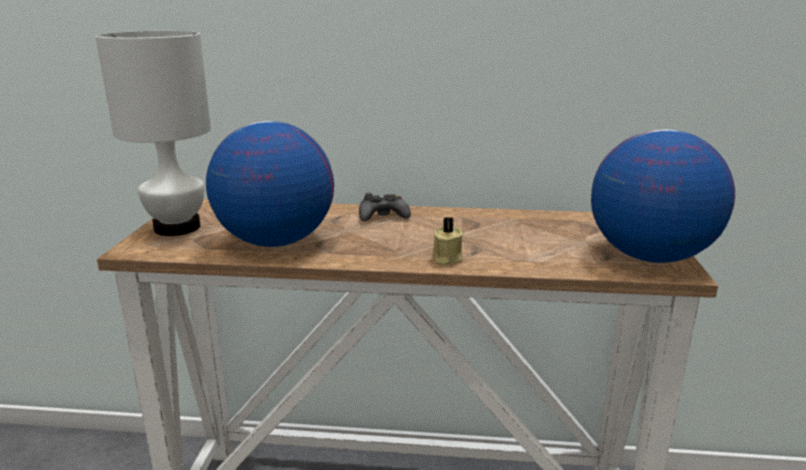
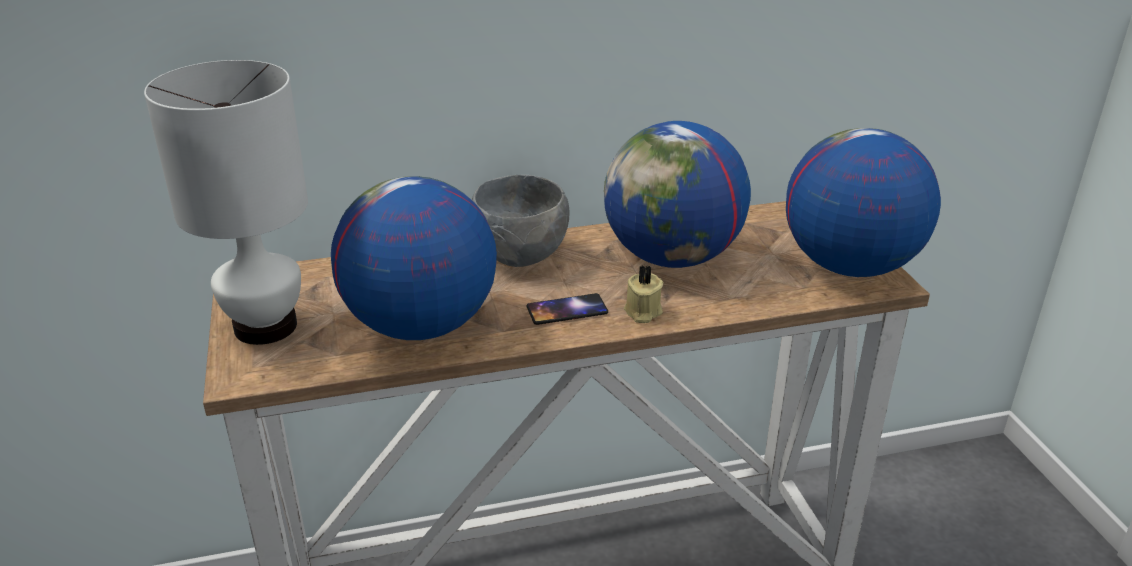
camera: 20 degrees left, 10 degrees up
(383, 216) = (521, 256): black game controller -> grey bowl
(388, 249) = (567, 310): none -> phone
(497, 232) = (672, 258): none -> globe

